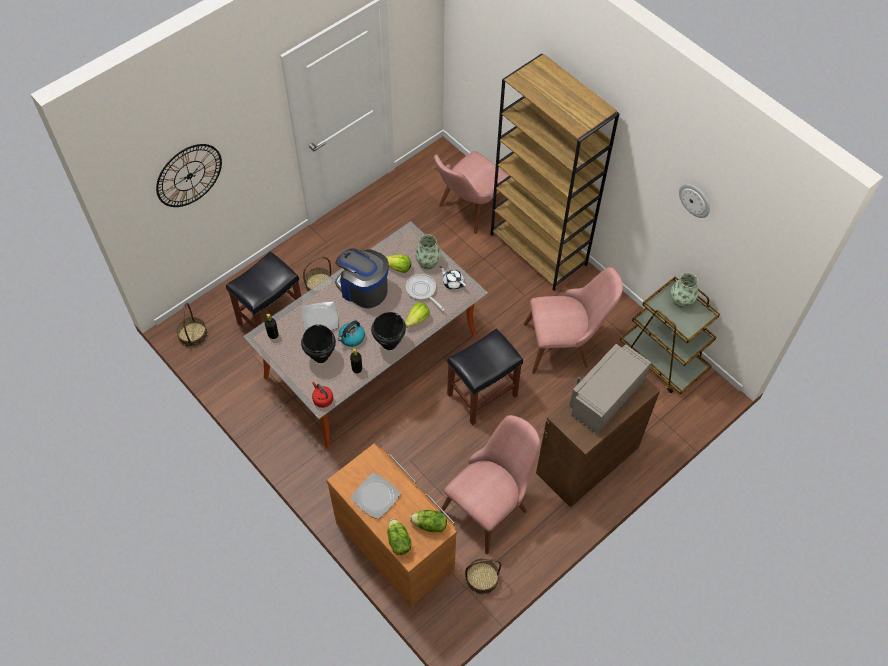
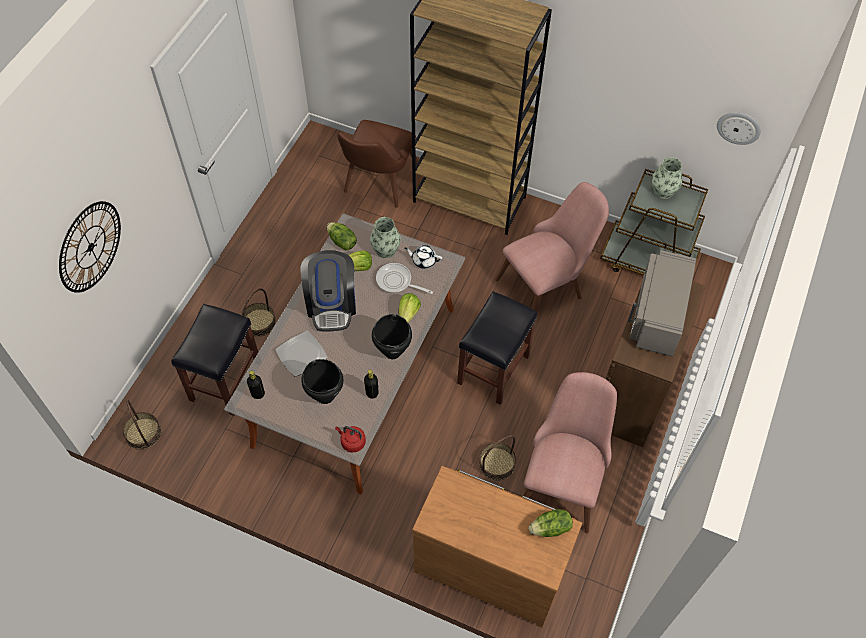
camera: 25 degrees left, 0 degrees up
(351, 338) = (347, 362): kettle -> none
(363, 289) = (331, 304): coffee machine -> coffee machine turned 105 degrees counterclockwise
(375, 496) = (475, 524): plate -> none
(398, 541) = (527, 562): lettuce -> lettuce (341, 242)
(468, 210) = (377, 186): pink chair -> brown chair
(482, 578) = (596, 560): basket -> basket (497, 464)
(695, 200) = (661, 75): wall clock -> wall clock (739, 127)

